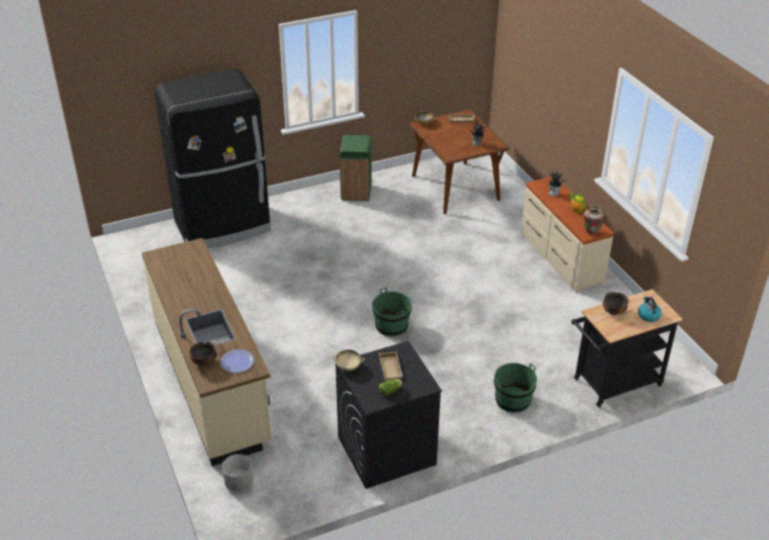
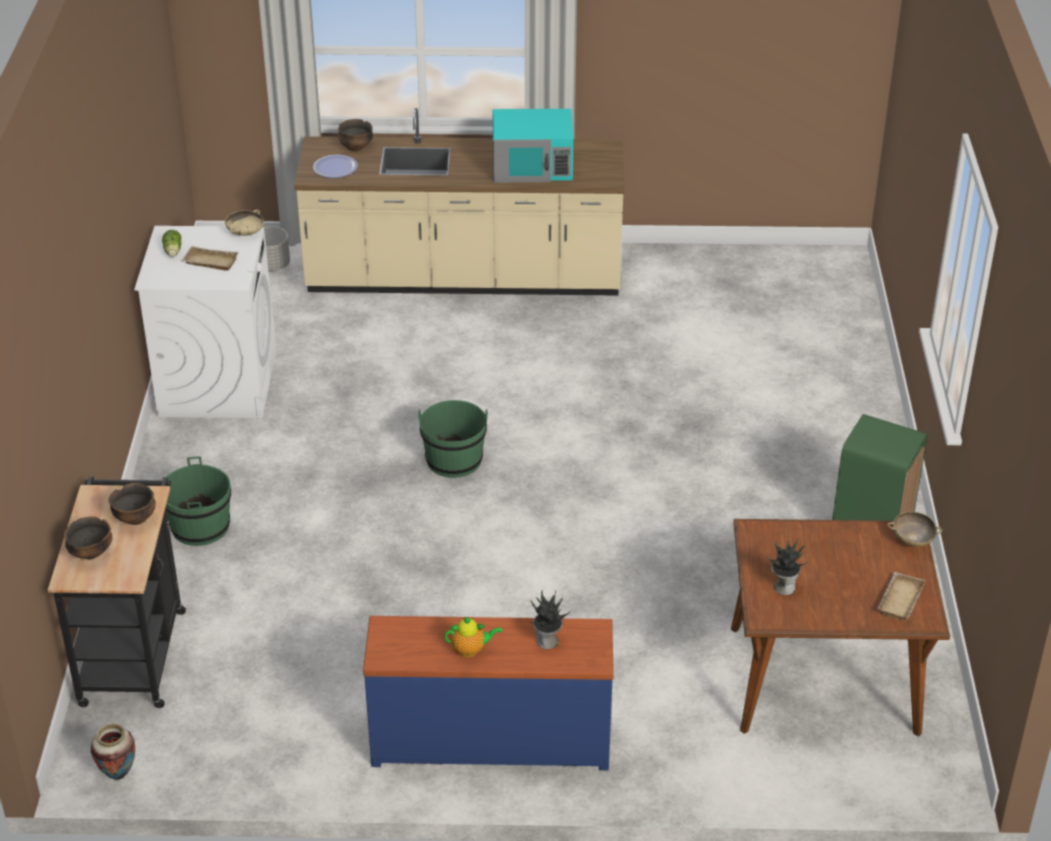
camera: 115 degrees right, 0 degrees up
(191, 278) = (533, 165): none -> turquoise microwave
(223, 226) = (832, 356): black fridge -> none
(386, 451) = (218, 383): black washing machine -> white washing machine
(560, 258) = (491, 738): beige dresser -> blue dresser
(591, 232) = (387, 637): vase -> vase (118, 774)
(648, 315) = (91, 553): kettle -> bowl

